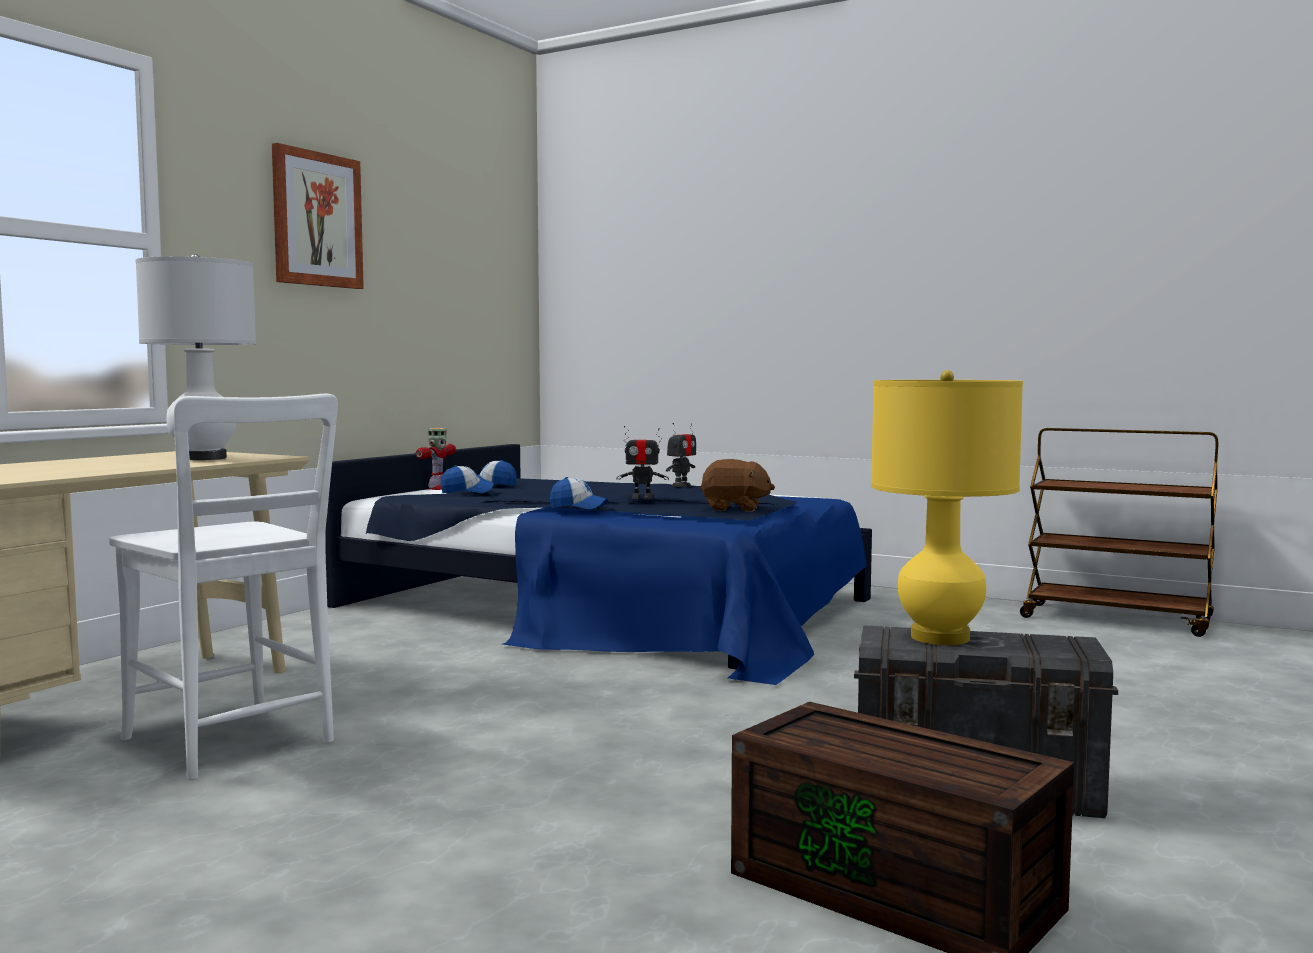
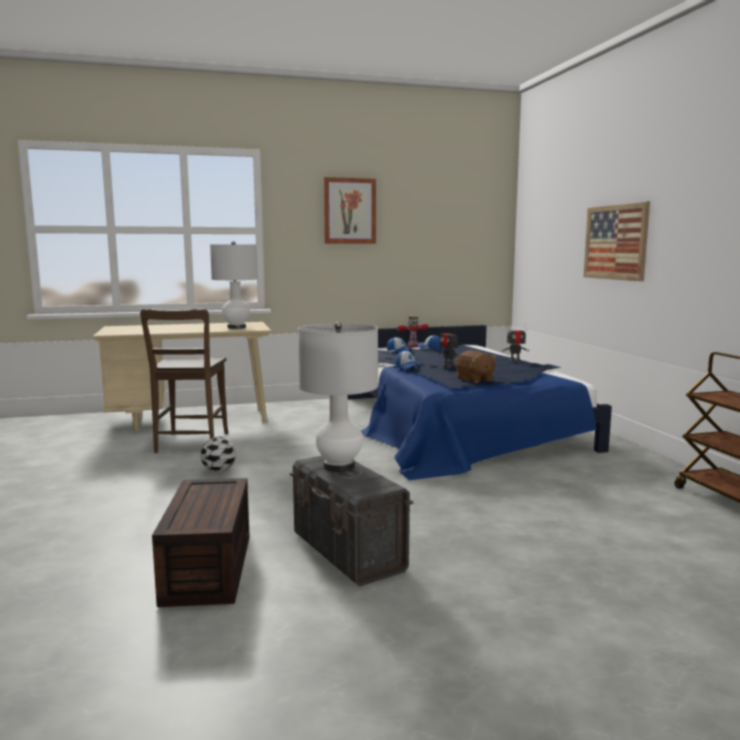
camera: 45 degrees right, 5 degrees up
(233, 743) = (191, 444): white chair -> brown chair
(442, 763) = (219, 470): none -> football
(797, 294) = (615, 242): none -> picture
(939, 638) = (339, 466): yellow table lamp -> white table lamp

